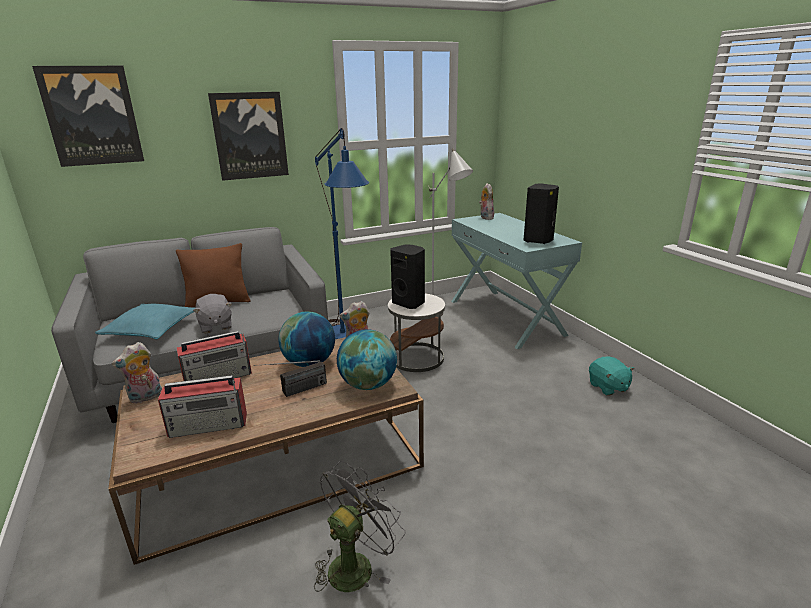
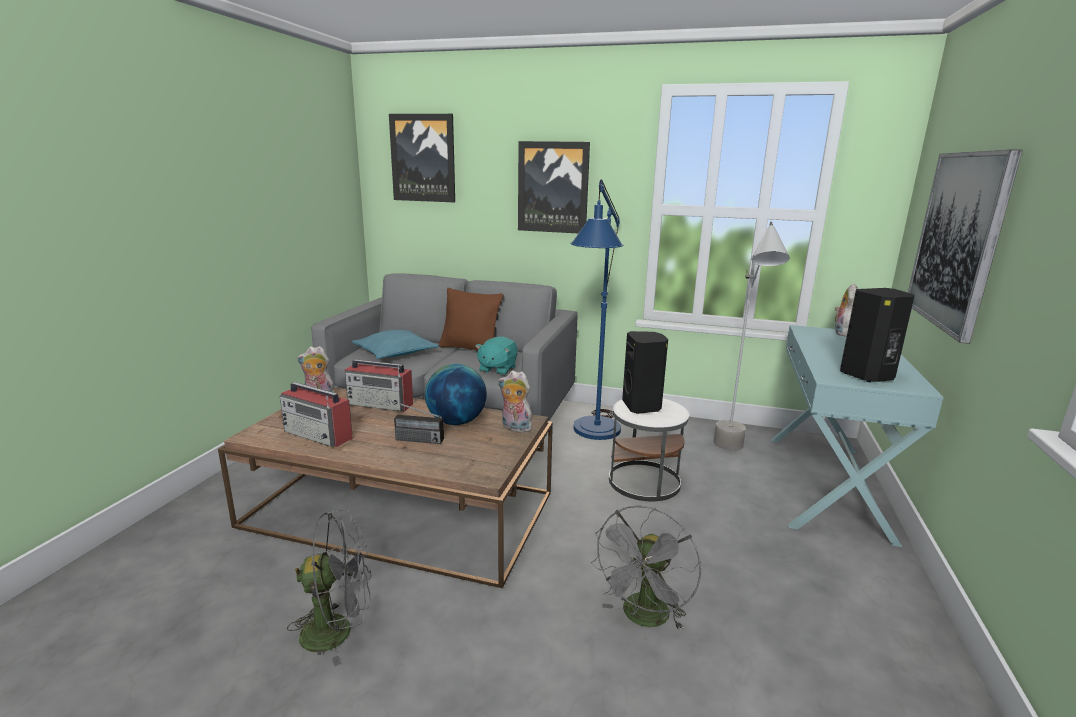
camera: 40 degrees right, 5 degrees down
(215, 326) = (439, 365): grey plush toy -> none
(368, 385) = (469, 461): globe -> none
(514, 435) = (644, 619): none -> grey fan
(560, 148) = (958, 240): none -> picture
(608, 387) = (875, 643): turquoise plush toy -> turquoise plush toy (497, 369)

